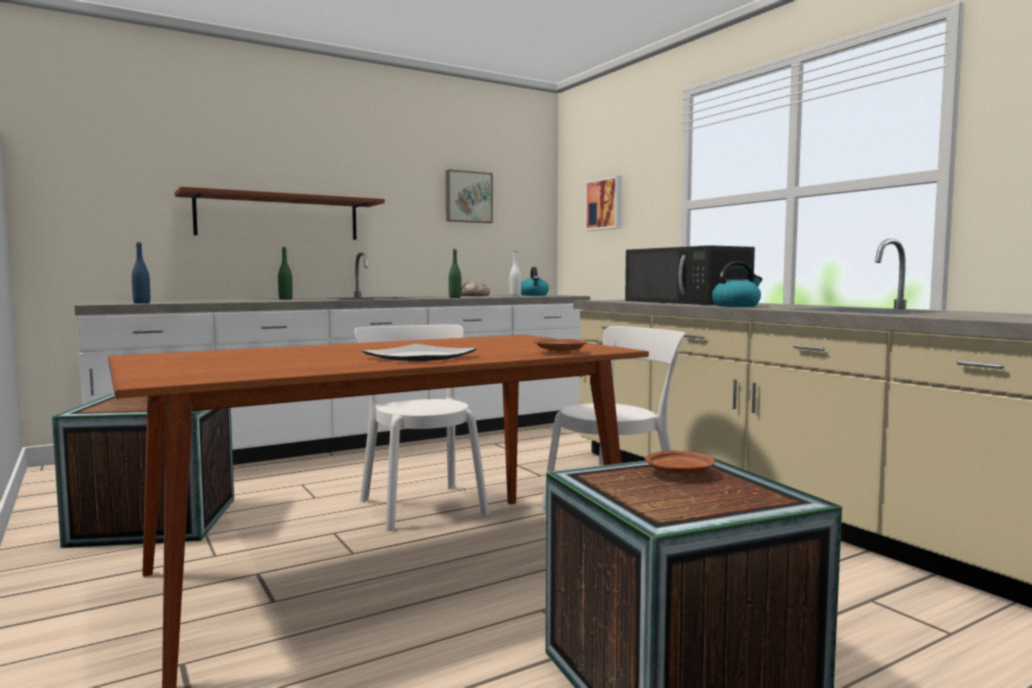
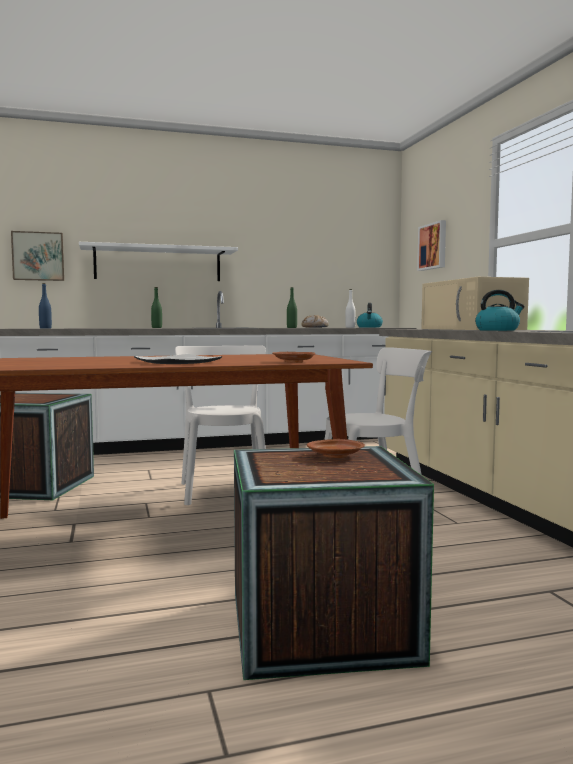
camera: 15 degrees right, 0 degrees up
(278, 217) = (158, 264): brown shelf -> white shelf
(468, 197) = (316, 244): picture -> picture (38, 256)
(687, 302) = (472, 329): black microwave -> beige microwave

